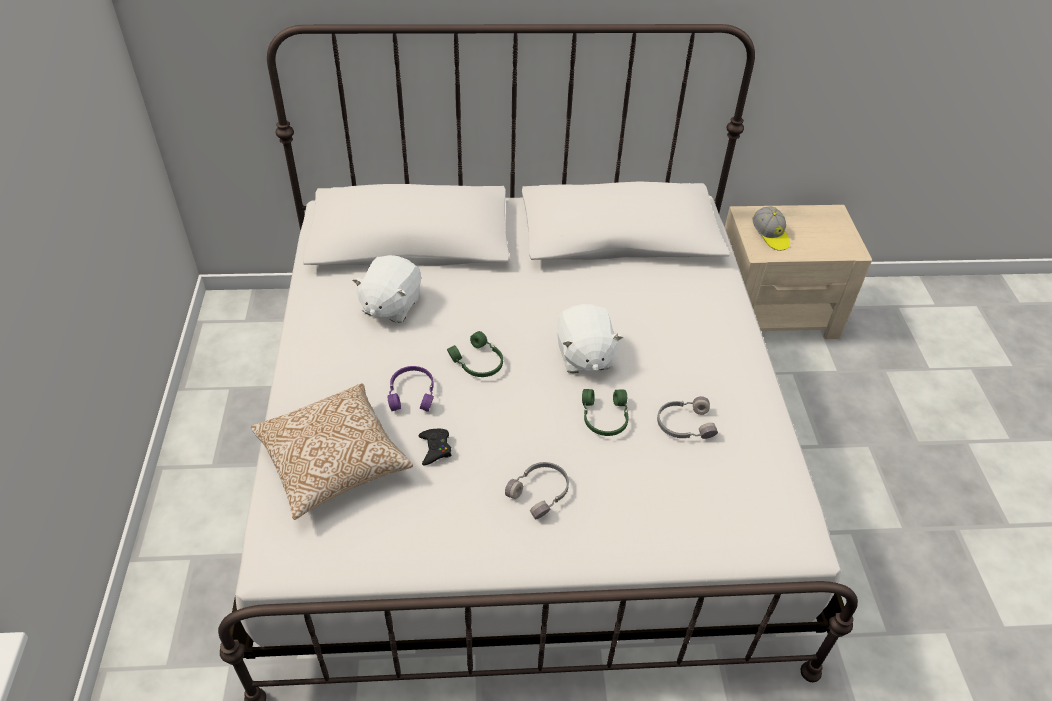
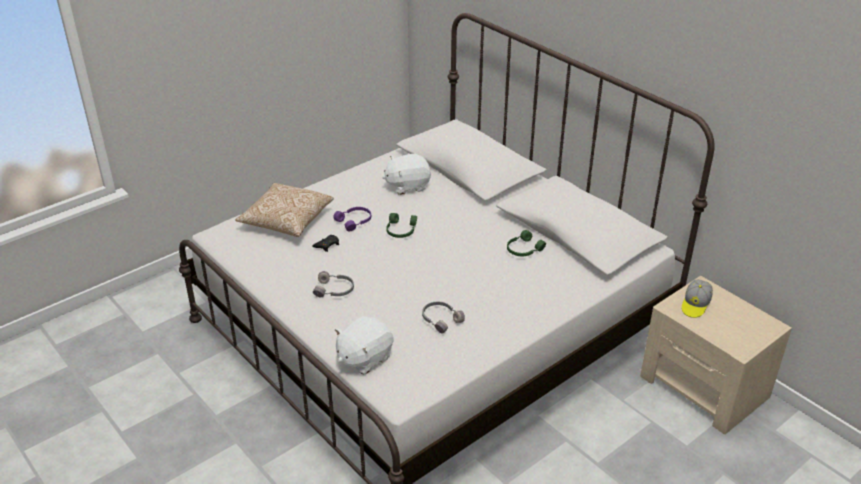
camera: 55 degrees right, 10 degrees down
(584, 356) = (450, 262): white plush toy -> white plush toy (364, 358)
(604, 418) = (411, 289): green headphones -> green headphones (523, 249)

